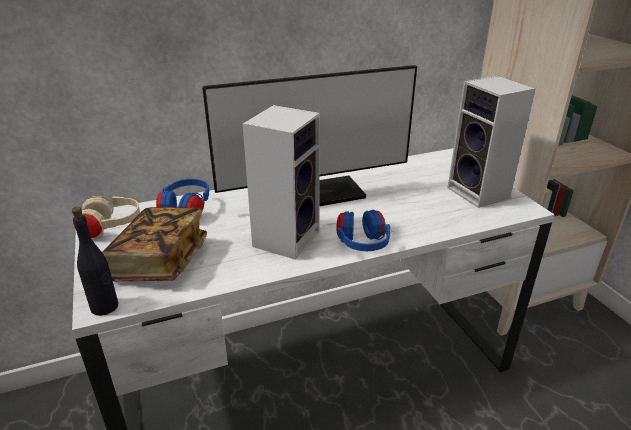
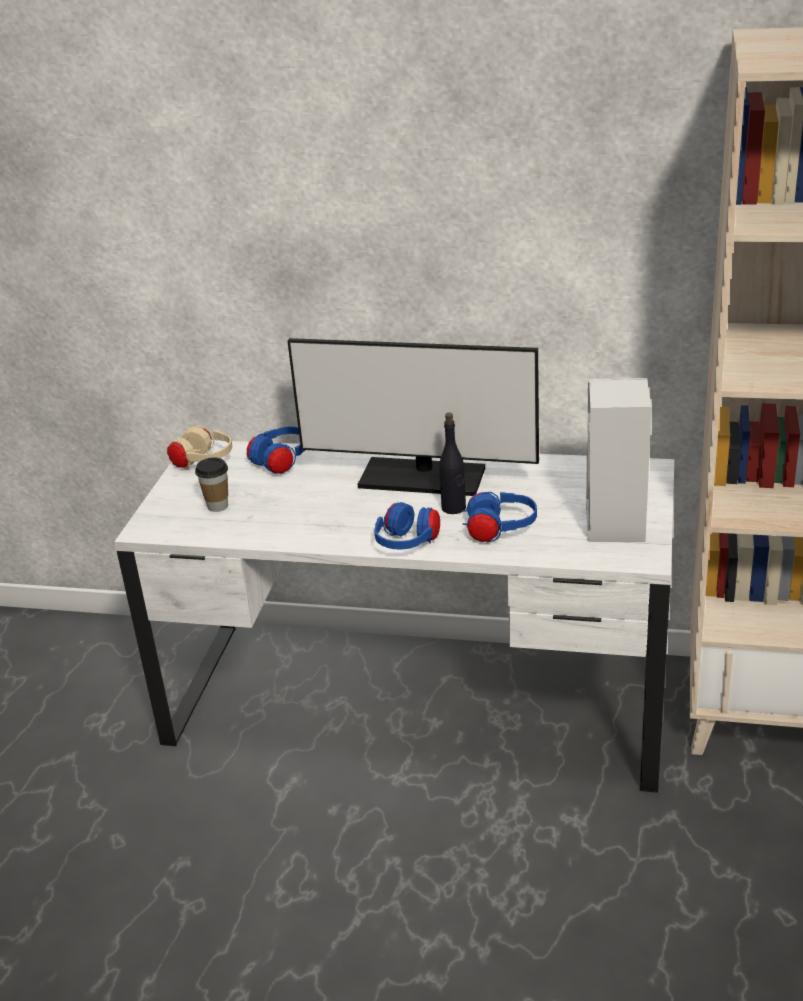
camera: 35 degrees right, 0 degrees up
(105, 307) = (148, 531): black bottle -> black bottle (454, 508)
(160, 262) = (217, 506): book -> cup
(286, 237) = (346, 515): speaker -> none
(414, 217) = (500, 531): none -> blue headphones

